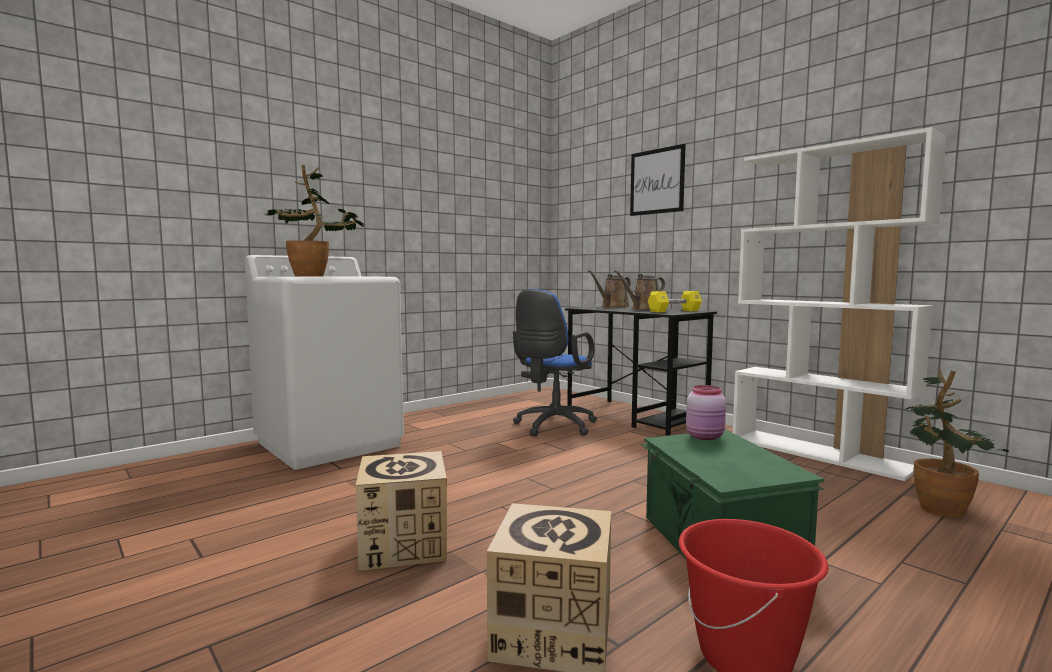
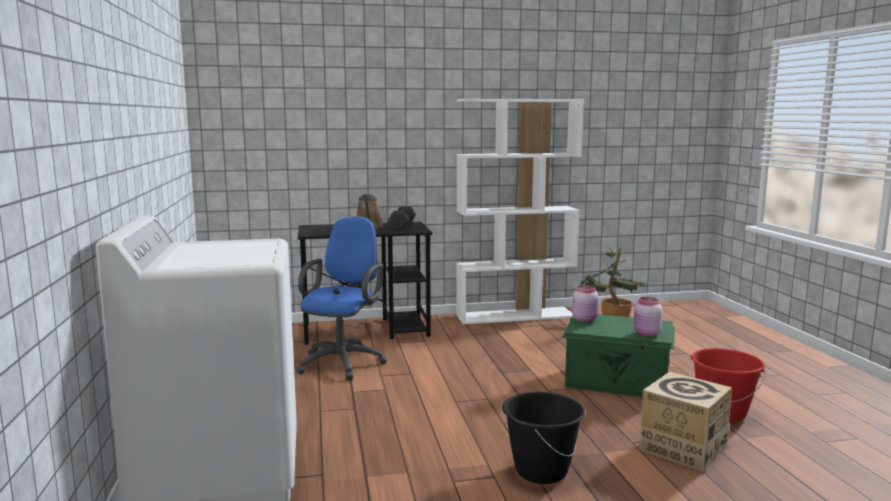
camera: 60 degrees left, 5 degrees up
(315, 276) = (222, 255): potted plant -> none
(404, 545) = (541, 471): cardboard box -> black bucket
(552, 427) = (344, 362): blue office chair -> blue office chair turned 135 degrees counterclockwise
(613, 307) = (323, 227): brown watering can -> none
(657, 181) = (347, 100): picture -> none
(674, 311) = (402, 226): yellow dumbbell -> black dumbbell
(721, 471) = (646, 334): none -> pink jar

